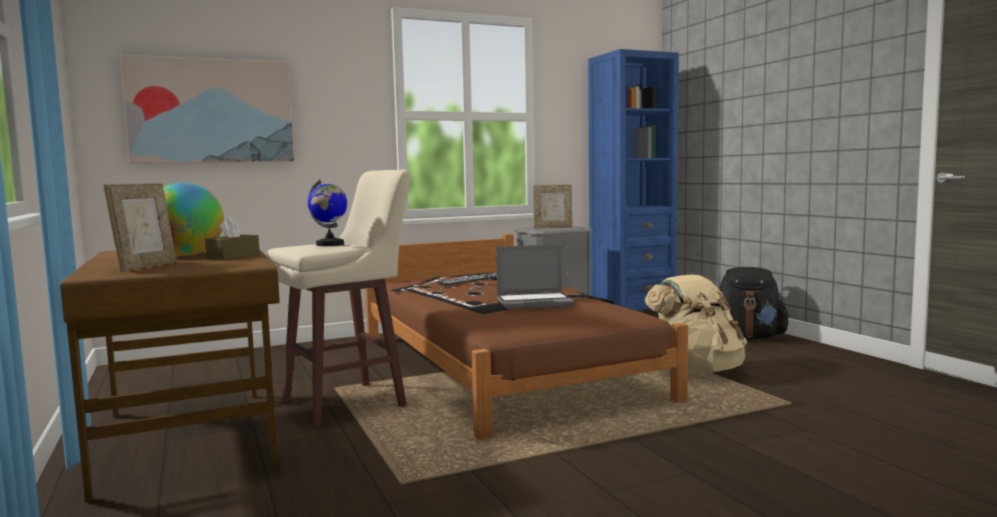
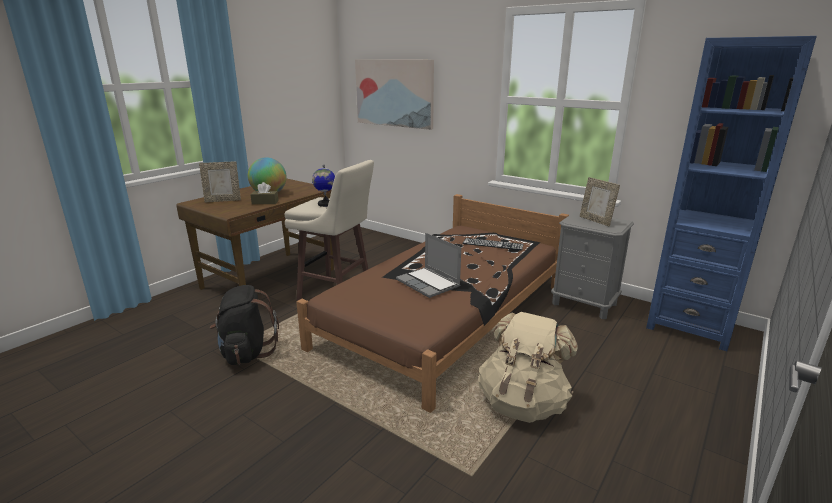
camera: 60 degrees right, 15 degrees up
(747, 337) = (686, 416): black backpack -> black backpack (246, 352)

